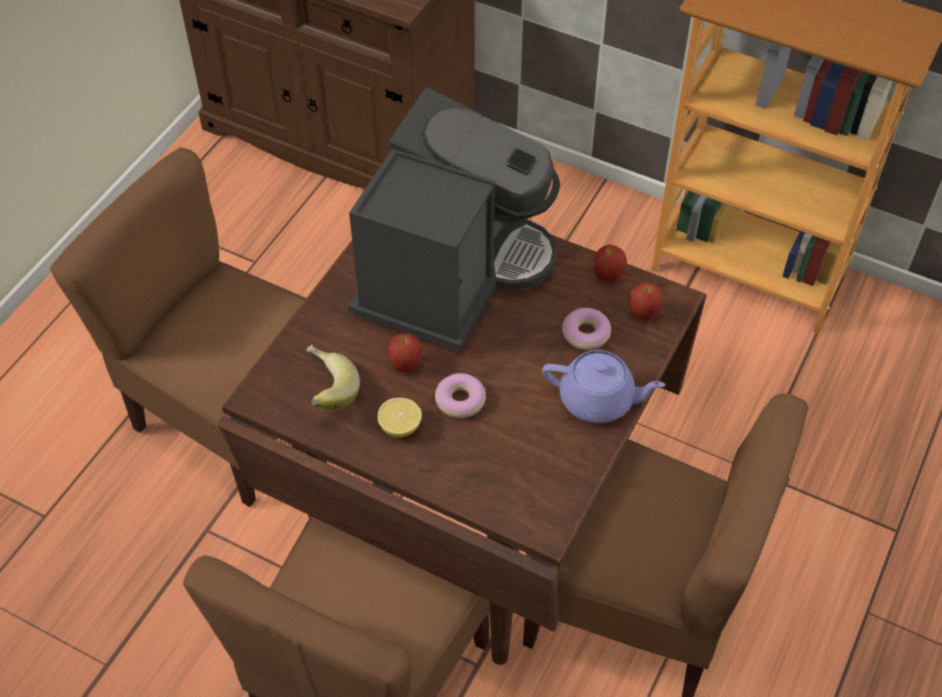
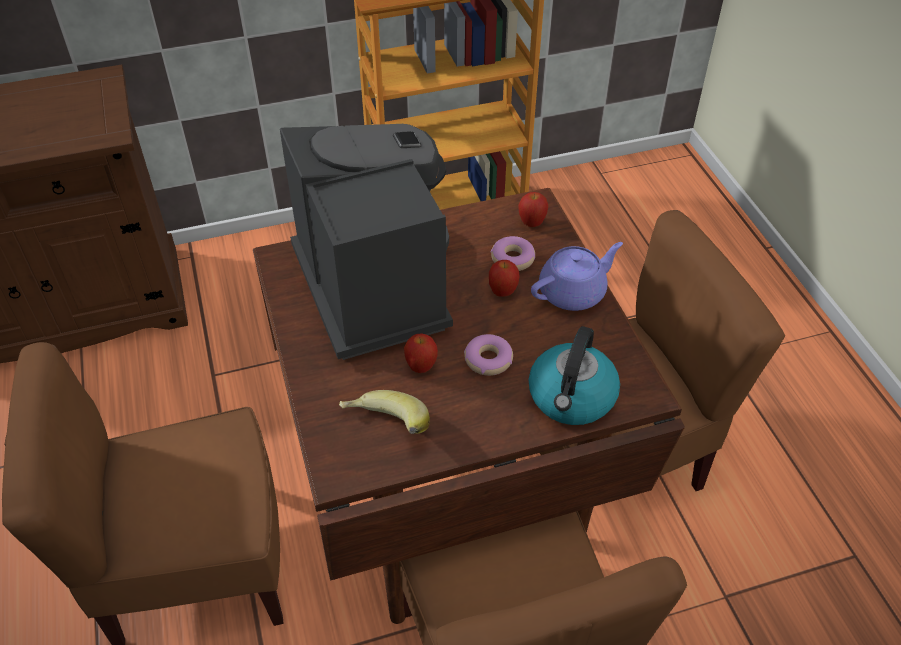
camera: 45 degrees left, 5 degrees down
(400, 427) = (470, 409): lemon -> none
(484, 480) = (571, 398): none -> kettle
(607, 277) = (481, 216): apple -> apple (502, 292)

